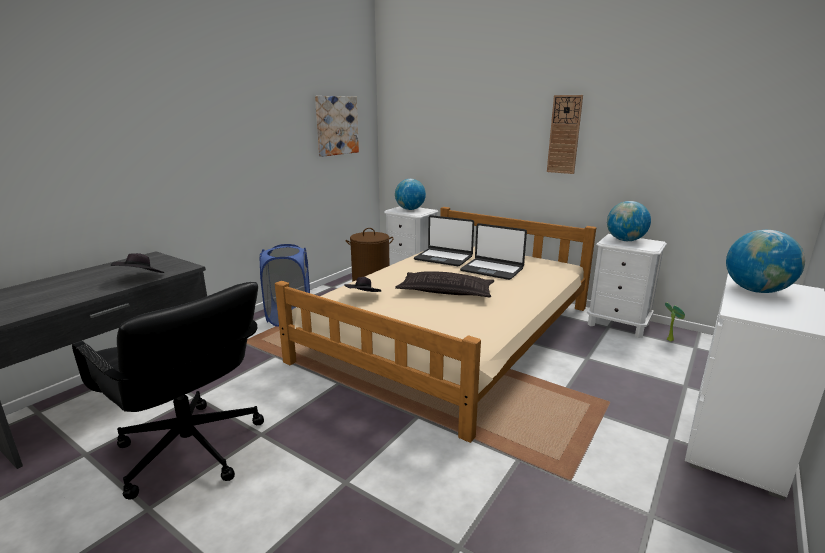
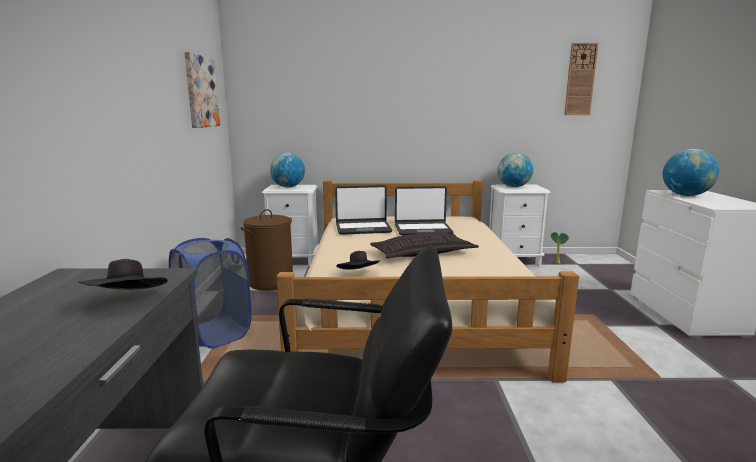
camera: 35 degrees left, 5 degrees down
(564, 134) = (444, 100): wall clock -> wall clock (580, 79)

